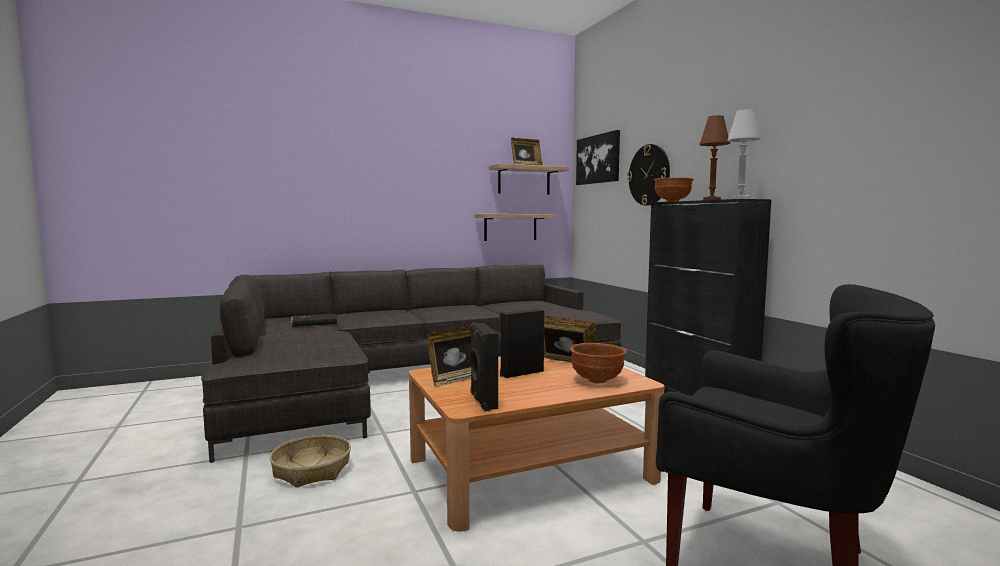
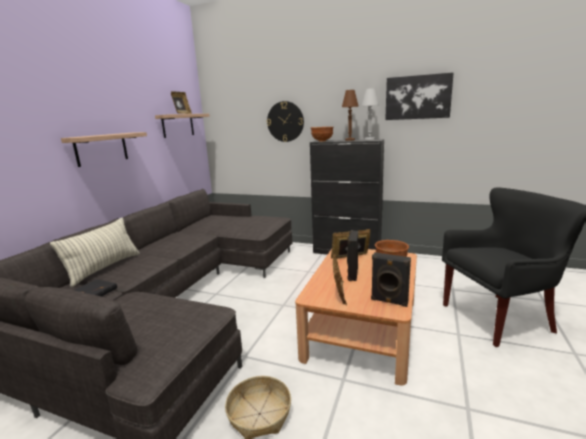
camera: 45 degrees left, 10 degrees up
(362, 312) = (104, 268): none -> pillow
(510, 227) = (175, 164): shelf -> shelf (101, 149)
(598, 159) = (232, 108): picture -> picture (417, 97)

